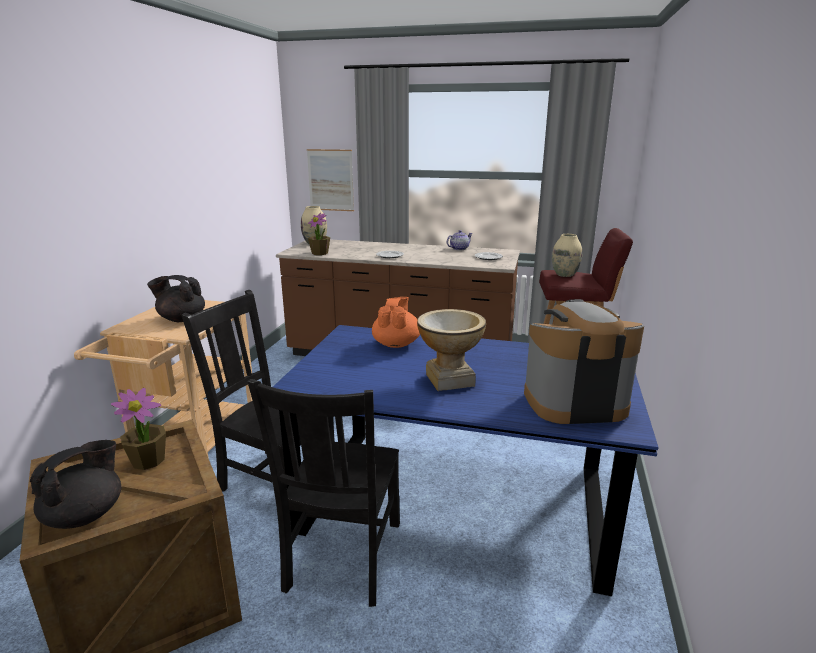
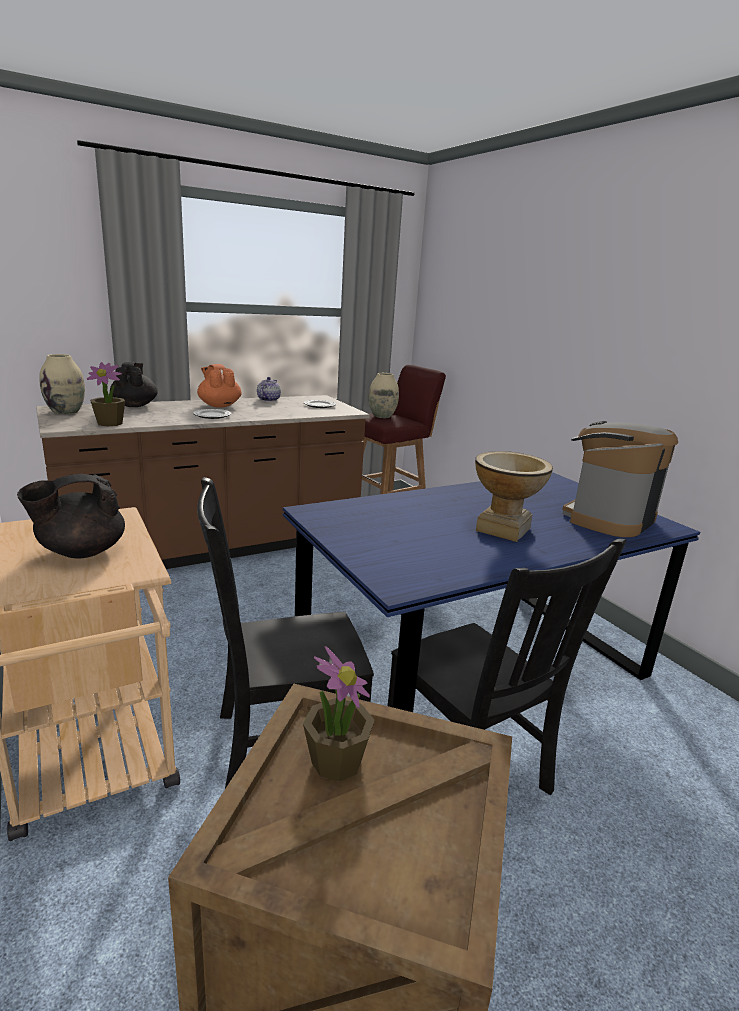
camera: 45 degrees left, 0 degrees up
(86, 515) = (413, 873): black teapot -> black teapot (135, 405)
(330, 180) = (53, 315): picture -> none
(396, 344) = (387, 511): orange teapot -> orange teapot (219, 405)

